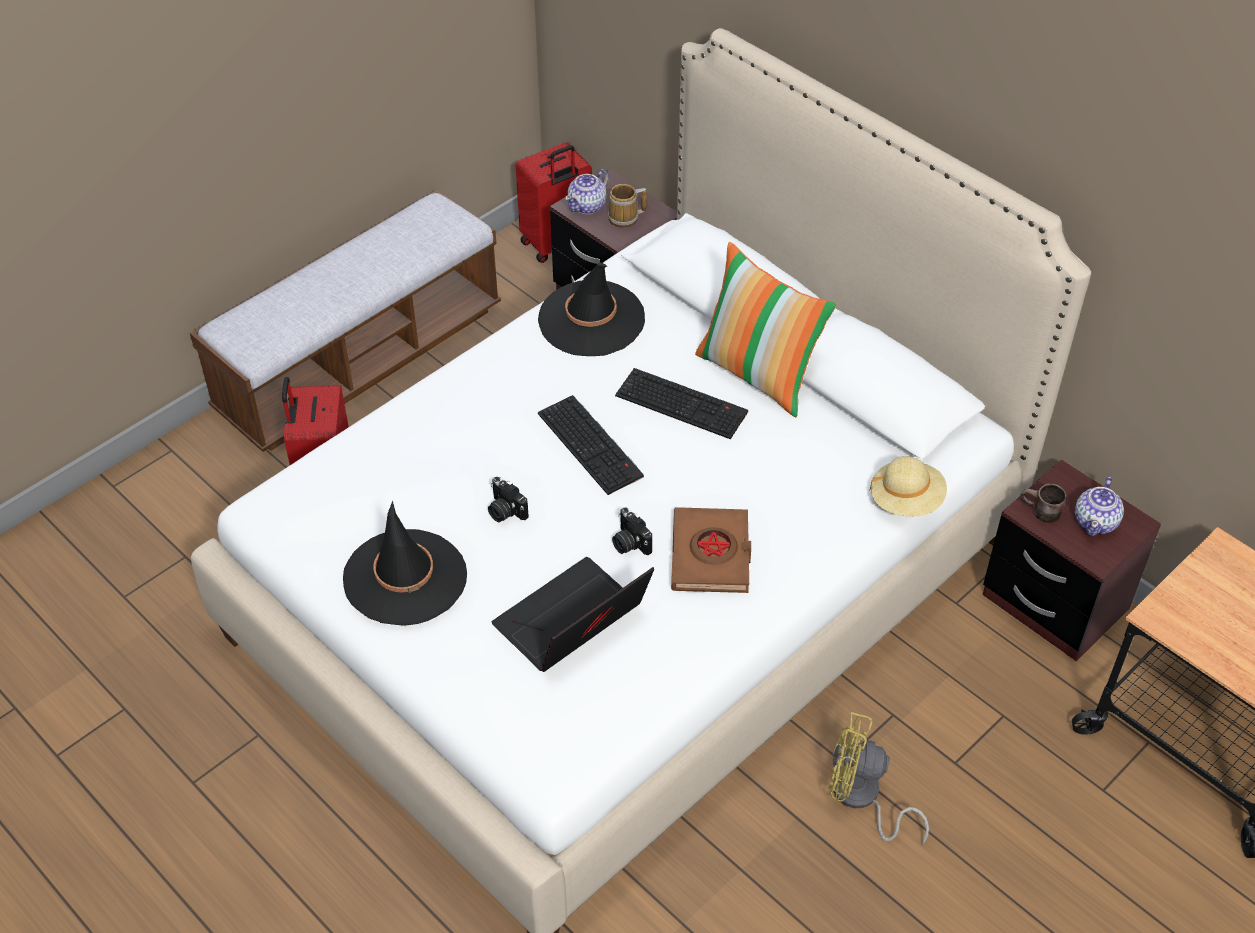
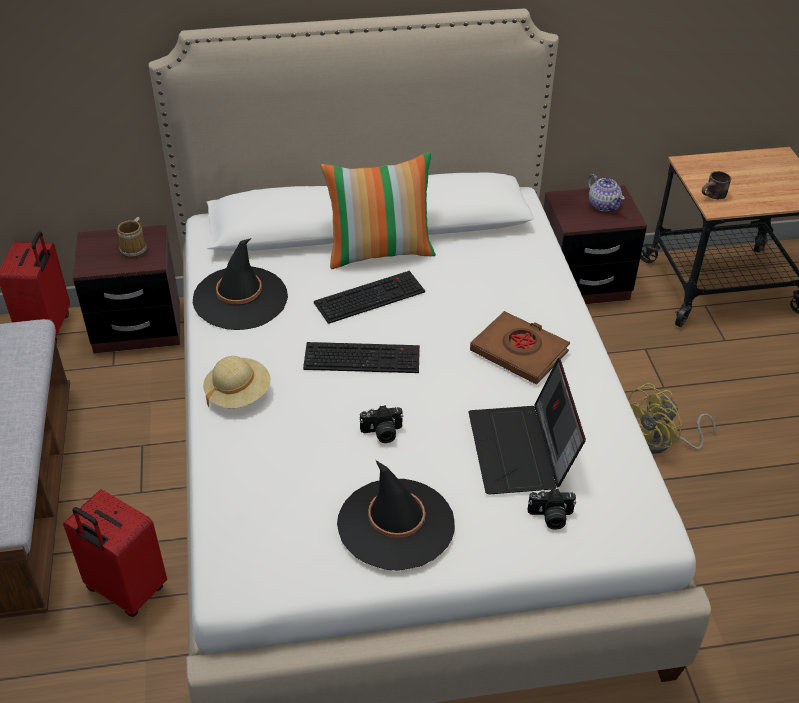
camera: 55 degrees left, 5 degrees down
(588, 206) = (98, 260): teapot -> none
(629, 543) = (472, 385): camera -> camera (550, 517)
(906, 500) = (549, 248): beige hat -> beige hat (238, 394)
(1040, 513) = (578, 220): brown mug -> brown mug (714, 197)

